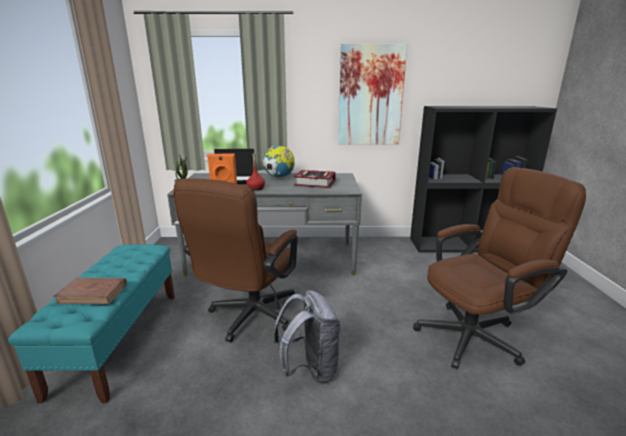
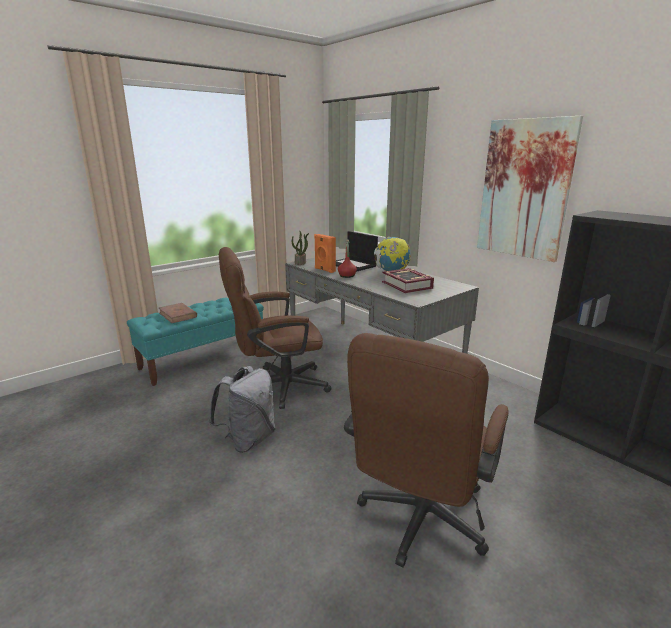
camera: 50 degrees right, 0 degrees up
(477, 334) = (419, 522): brown office chair -> brown office chair turned 90 degrees clockwise

